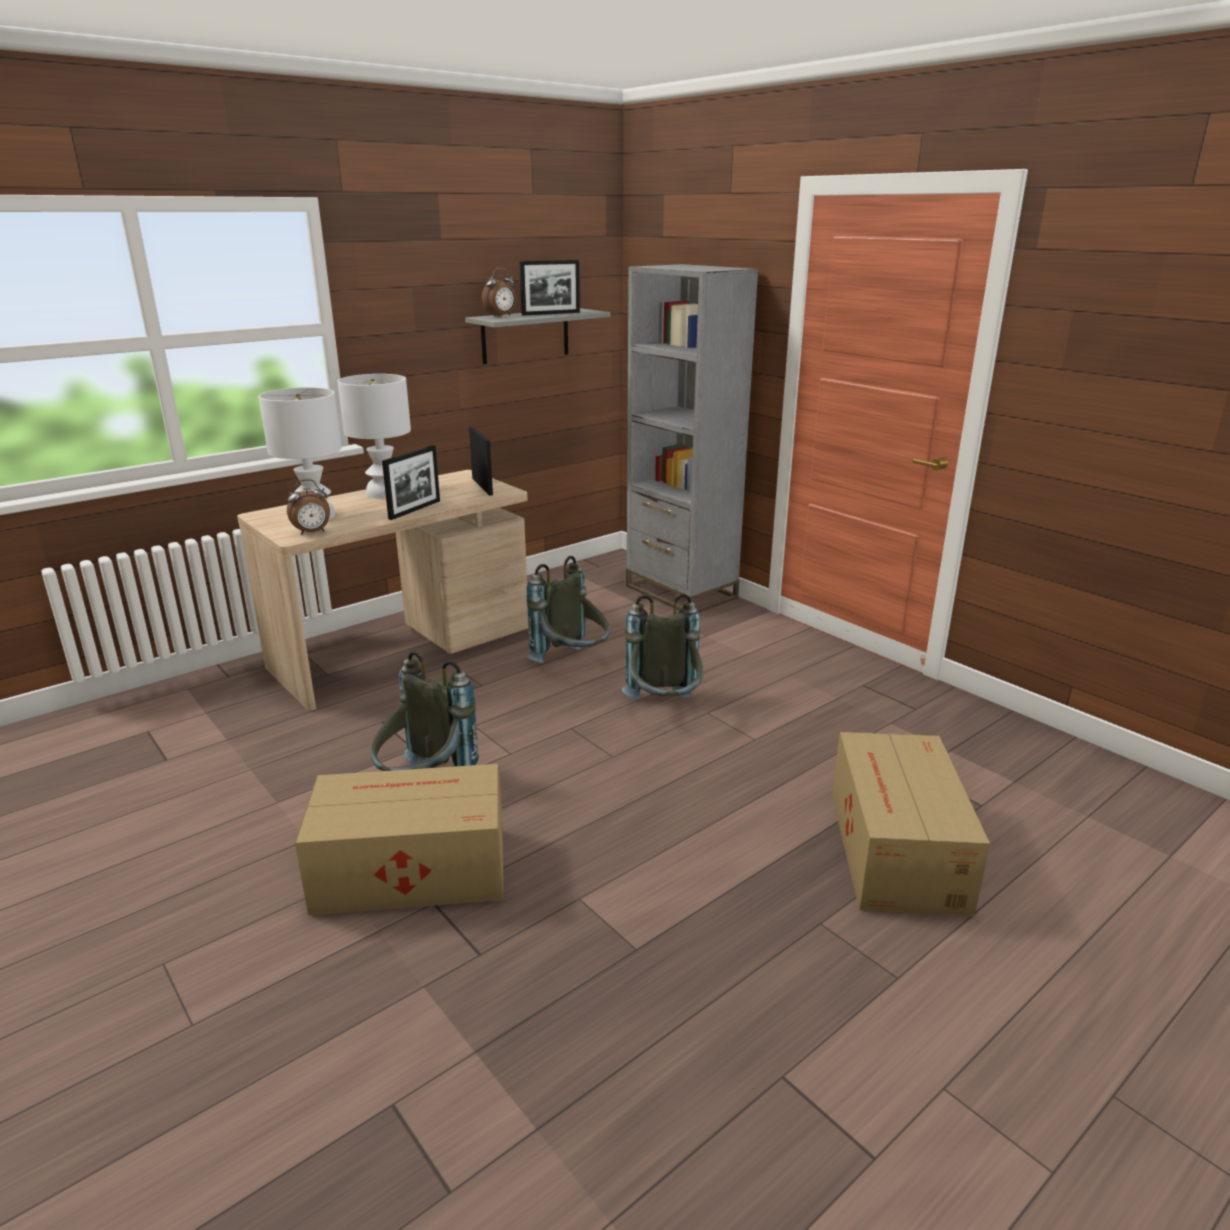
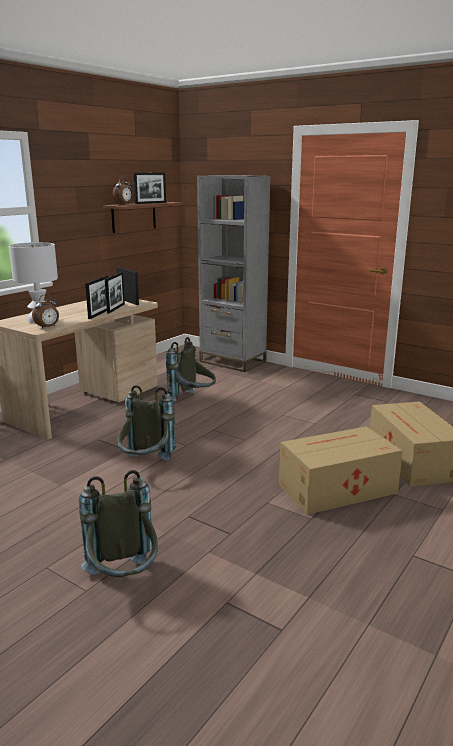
camera: 15 degrees left, 5 degrees down
(384, 493) = (71, 308): white table lamp -> none
(408, 869) = (164, 504): cardboard box -> cardboard box (335, 488)
(450, 500) = (116, 308): none -> picture frame
(525, 336) = (134, 217): grey shelf -> brown shelf
(664, 709) = (258, 415): grey backpack -> grey backpack (124, 581)

